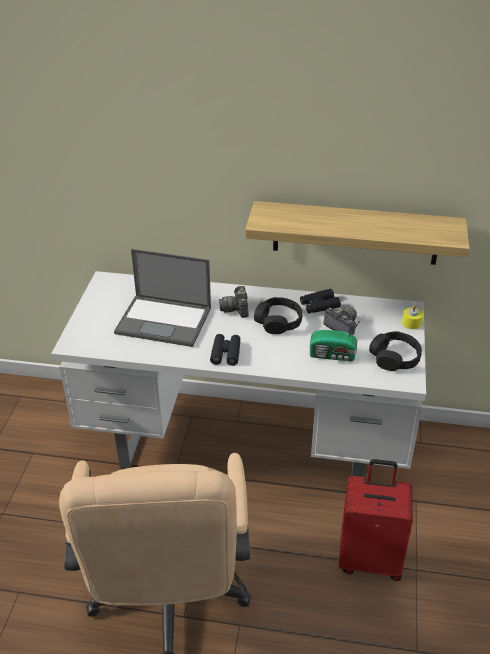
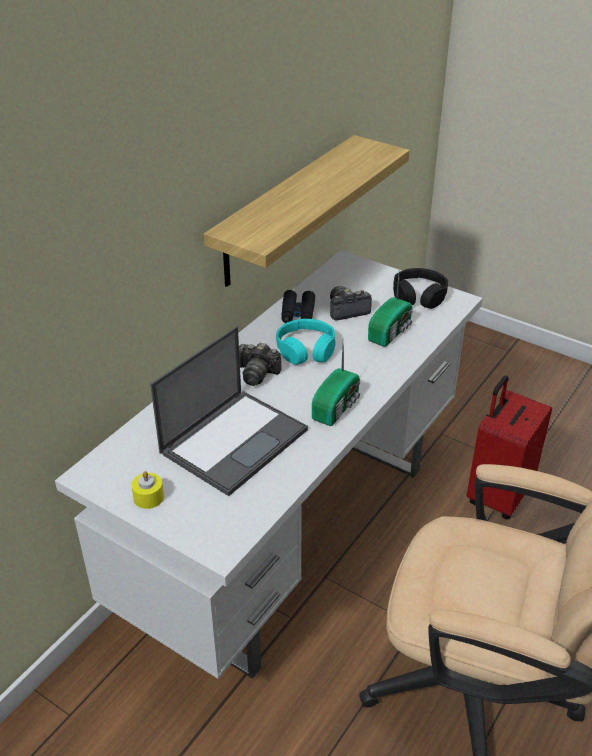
camera: 65 degrees left, 0 degrees up
(226, 353) = (337, 406): black binoculars -> radio
(278, 321) = (306, 350): black headphones -> turquoise headphones
(411, 323) = (371, 268): yellow candle -> yellow candle (148, 497)

